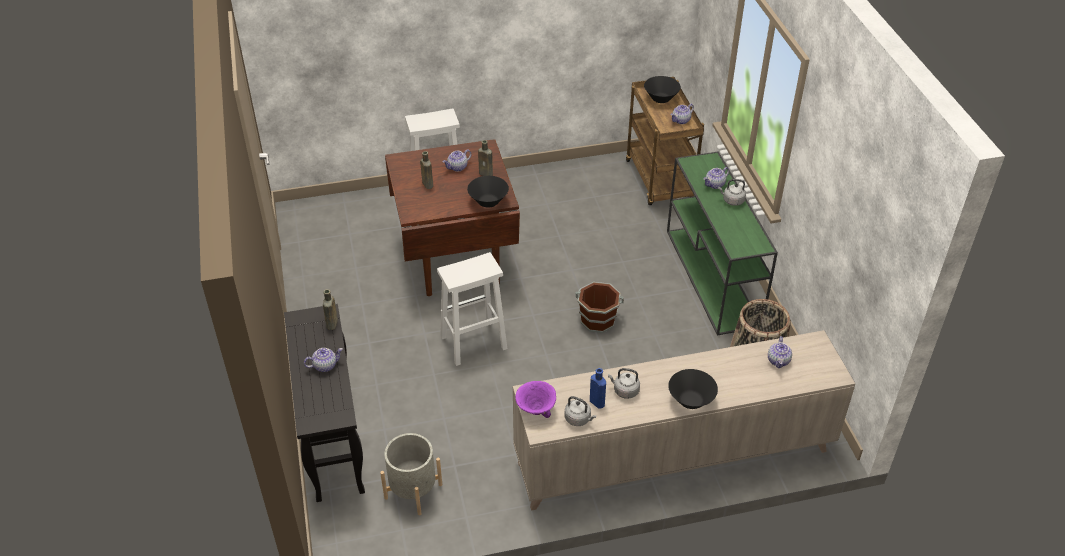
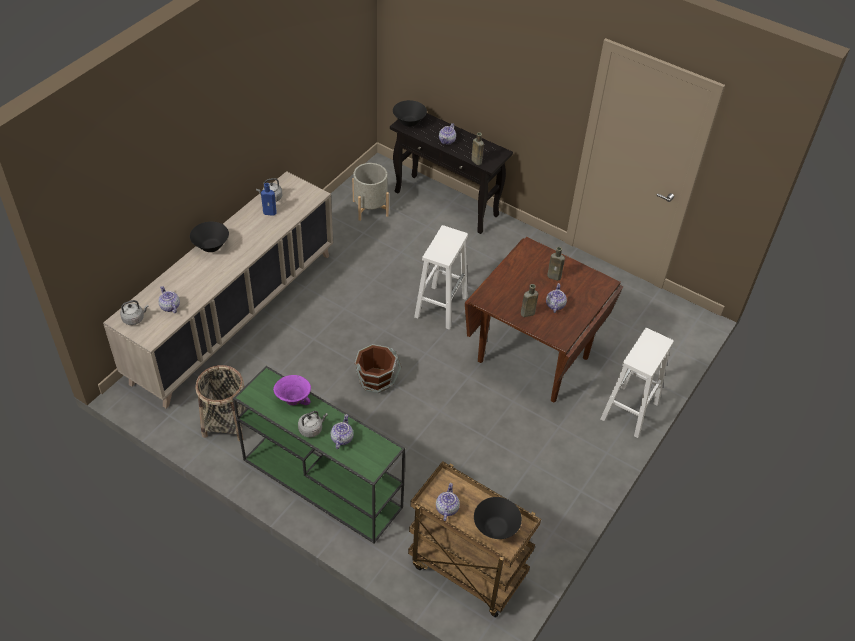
camera: 135 degrees right, 5 degrees up
(488, 201) = (493, 290): black bowl -> black bowl (409, 122)
(535, 410) = (302, 188): purple bowl -> purple bowl (293, 399)
(624, 391) = (259, 228): grey kettle -> grey kettle (134, 318)

